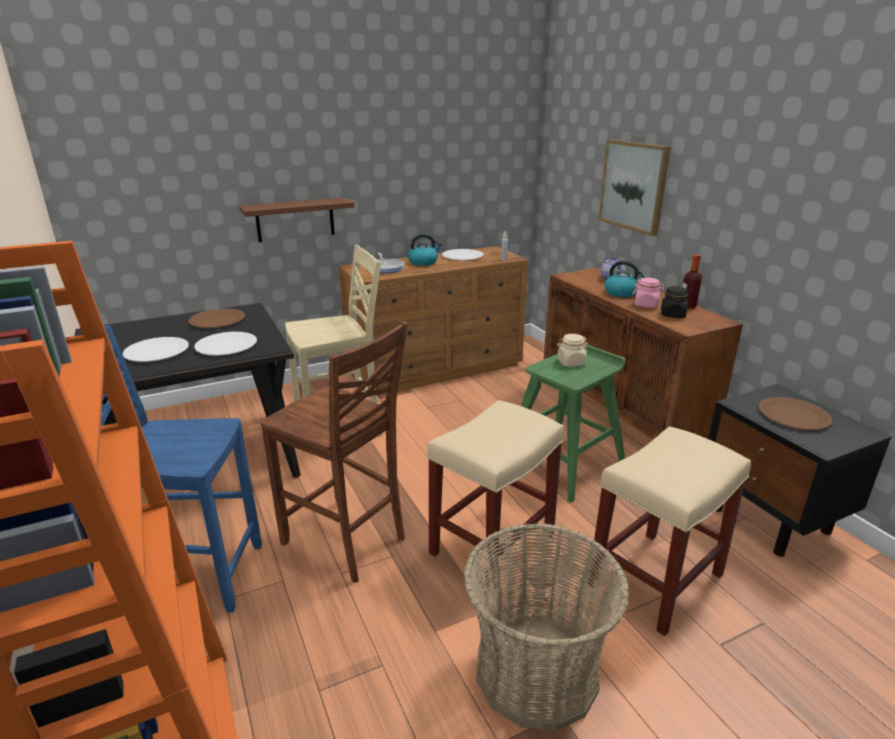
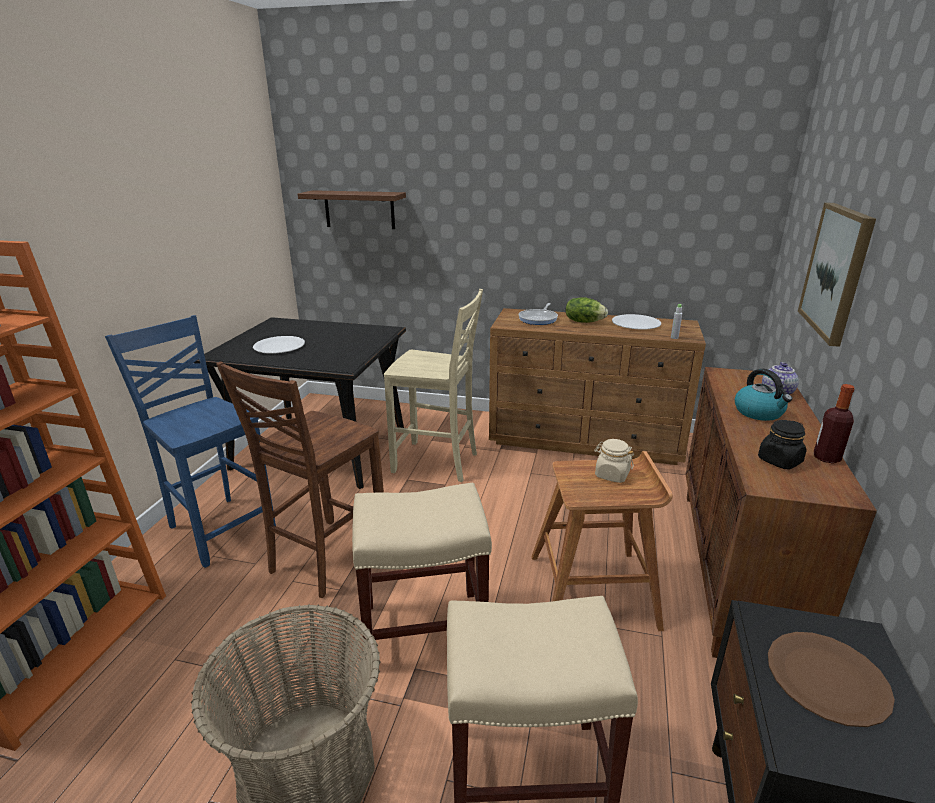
camera: 40 degrees right, 0 degrees up
(217, 320) = (352, 333): brown plate -> none
(226, 345) = (322, 355): white plate -> none
(295, 219) = (469, 257): brown shelf -> brown shelf (359, 209)
(346, 541) = (325, 558): brown chair -> brown chair turned 45 degrees clockwise
(423, 262) = (584, 321): kettle -> lettuce
(564, 463) = (594, 590): green stool -> brown stool
(646, 305) = (764, 437): pink jar -> none

